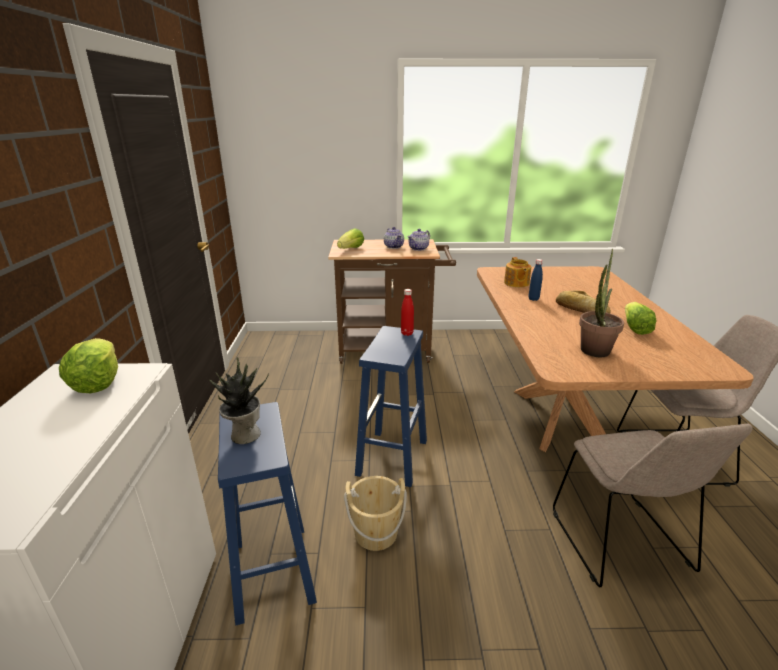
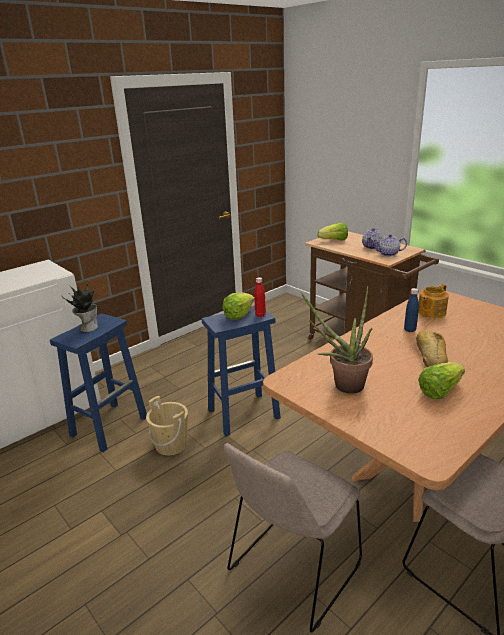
camera: 50 degrees right, 0 degrees up
(98, 382) = (41, 272): lettuce -> lettuce (238, 315)

